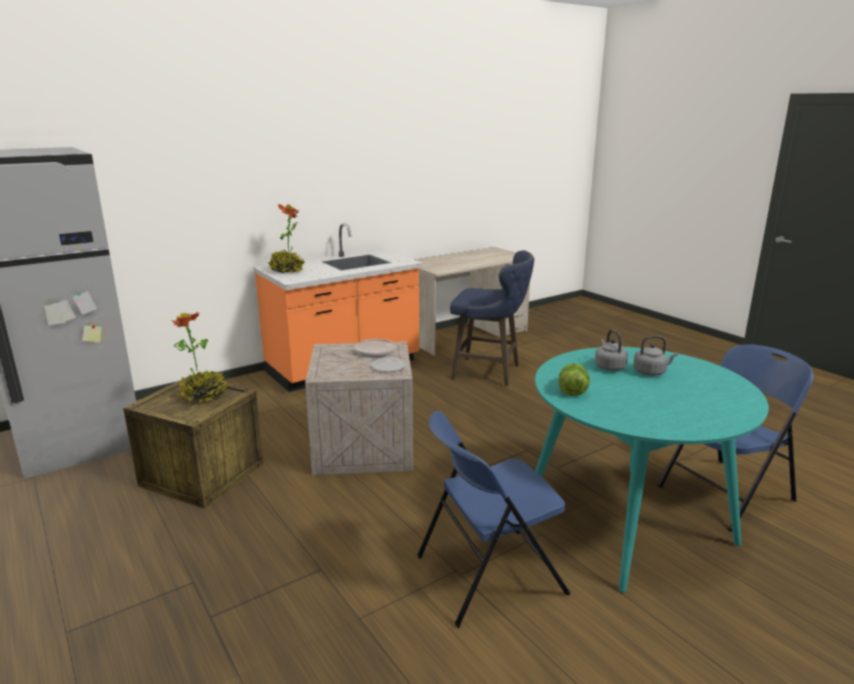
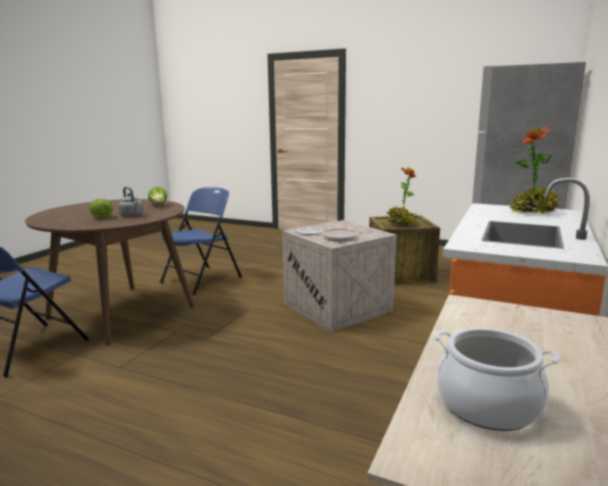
camera: 150 degrees right, 5 degrees down
(489, 372) = (319, 436): blue stool -> none
(490, 257) = (488, 405): none -> cooking pot
(627, 522) = (121, 313): turquoise dining table -> brown dining table
(651, 372) = (100, 217): grey kettle -> lettuce

